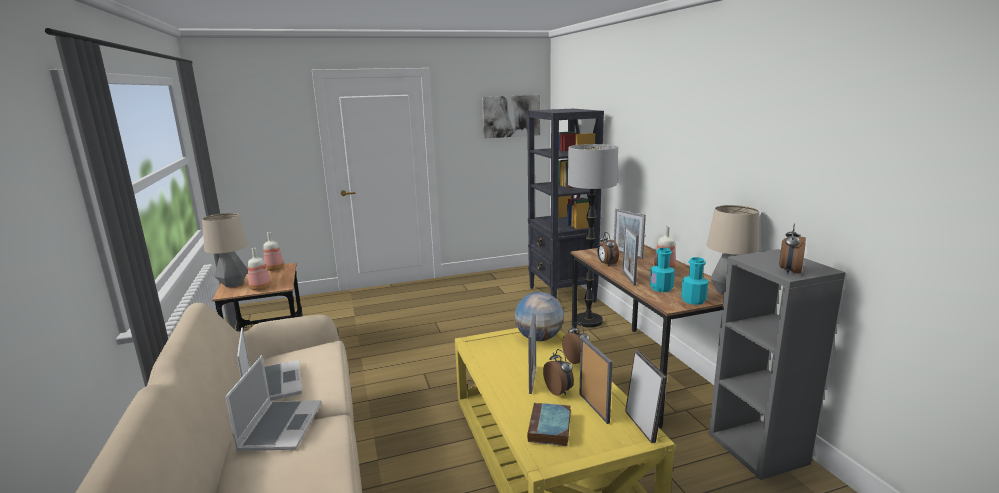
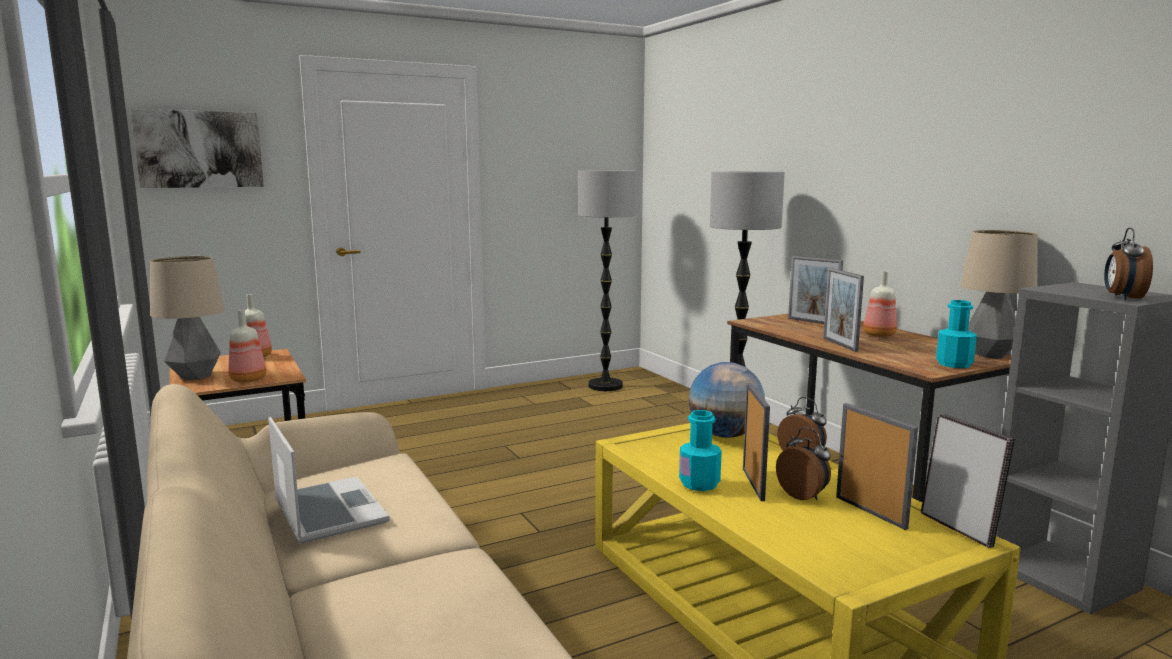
camera: 10 degrees left, 5 degrees down
(280, 426) = (378, 568): laptop -> none
(511, 116) = (590, 146): picture -> picture (199, 149)
(519, 278) = (605, 386): none -> floor lamp
(550, 428) = (827, 540): book -> none
(562, 295) = (680, 405): black bookcase -> none
(606, 264) = (793, 332): alarm clock -> none
(661, 288) = (896, 353): turquoise bottle -> turquoise bottle (699, 483)

